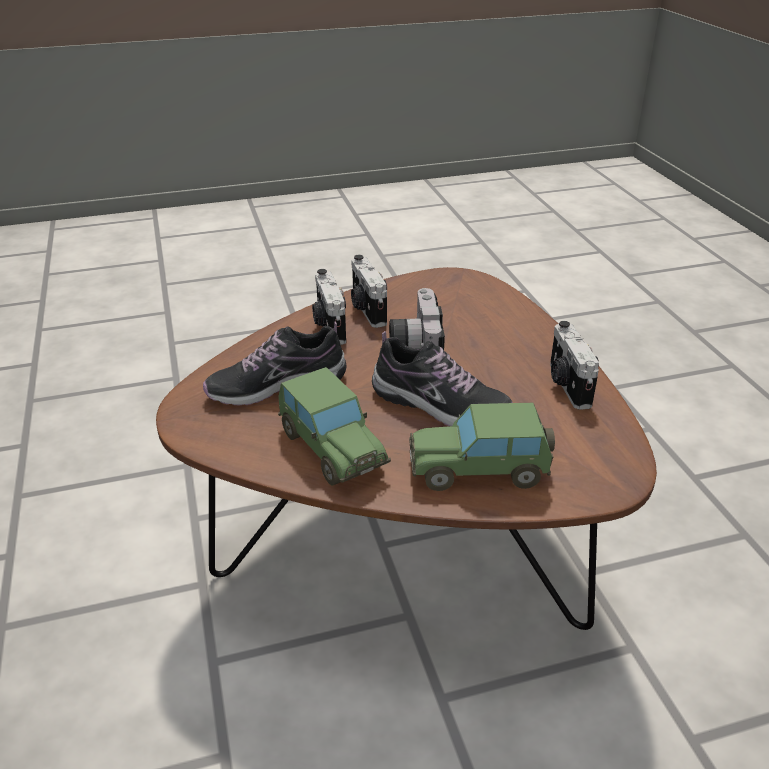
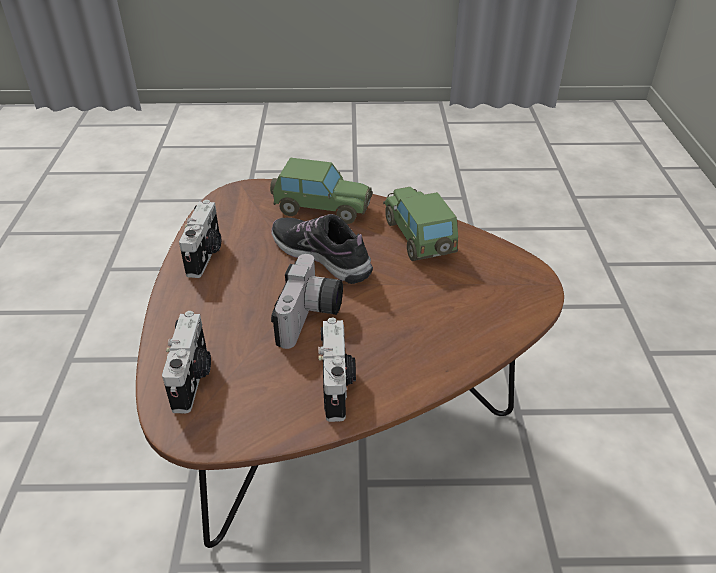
camera: 165 degrees left, 5 degrees up
(277, 385) = (456, 299): shoe -> none
(329, 326) = (390, 367): camera -> camera (193, 378)

